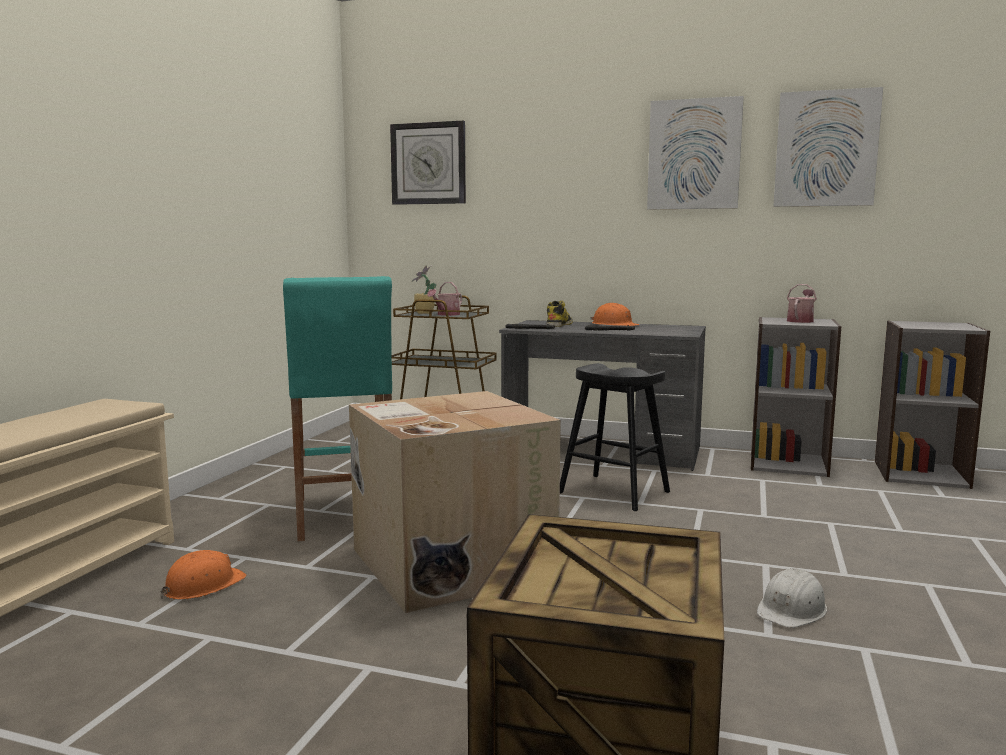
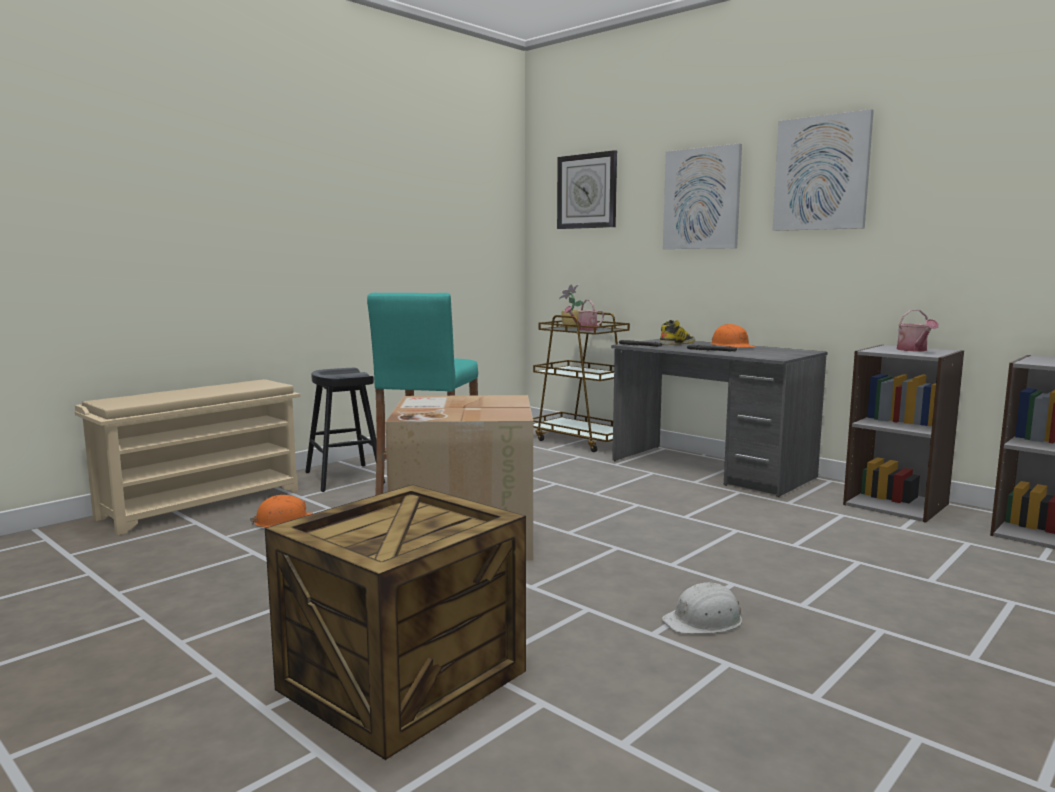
camera: 25 degrees right, 0 degrees up
(614, 492) = (672, 505): black stool -> black stool (344, 478)
(800, 321) = (914, 350): watering can -> watering can turned 120 degrees clockwise
(826, 149) = (963, 161): picture -> picture (702, 199)

